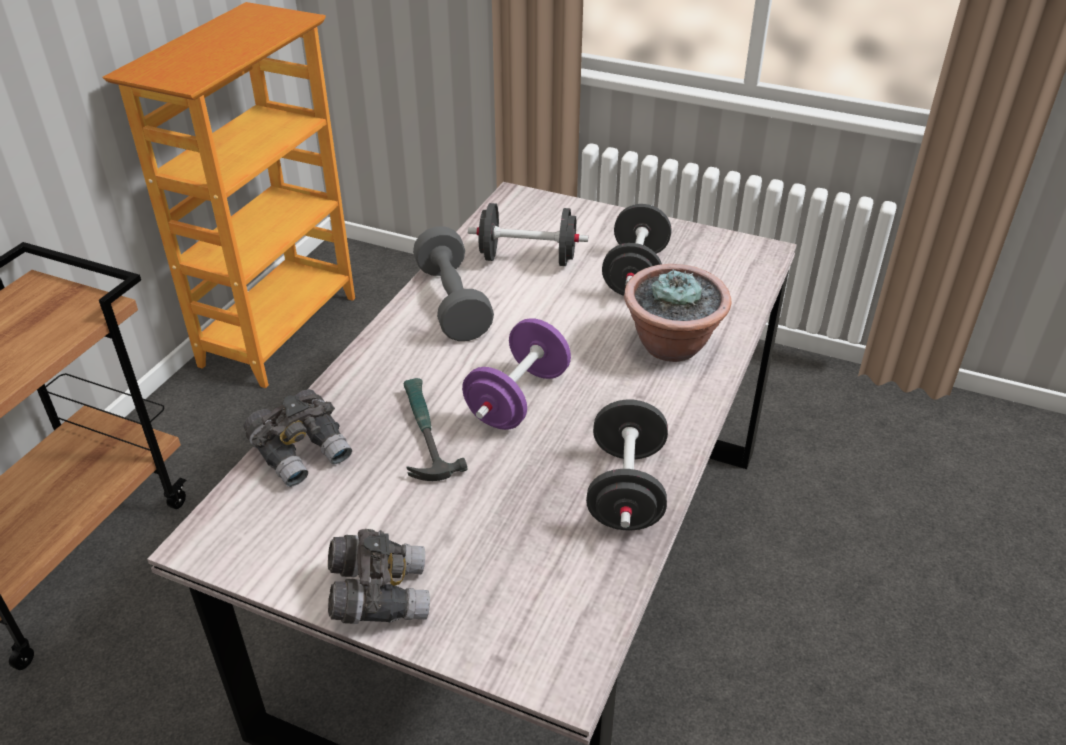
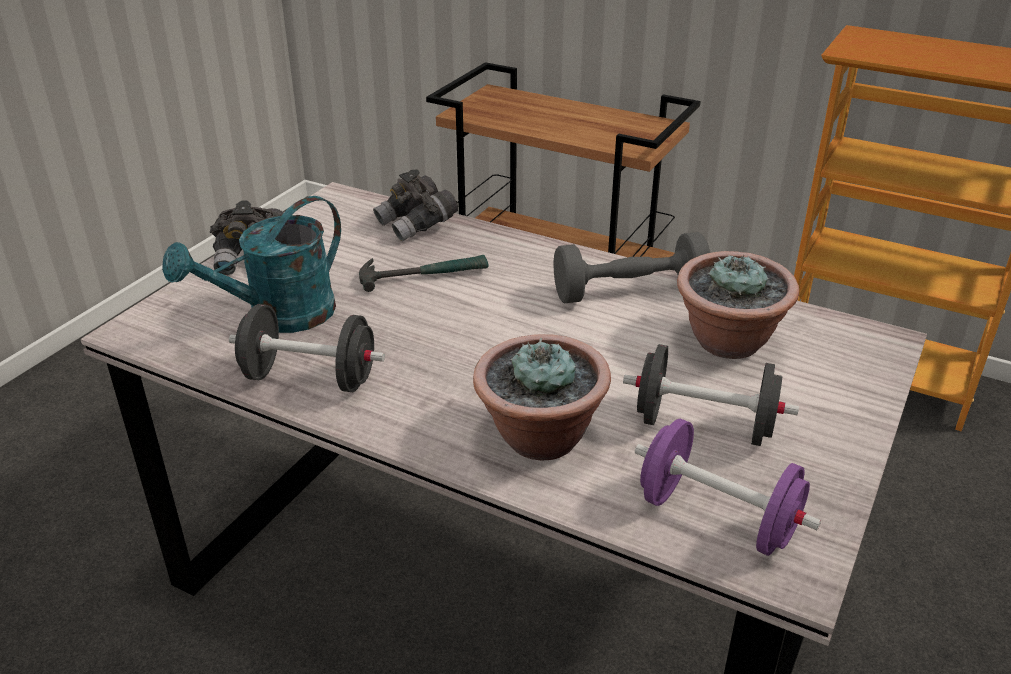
camera: 95 degrees right, 5 degrees down
(518, 399) = (462, 324): purple dumbbell -> purple dumbbell (717, 518)
(519, 538) = (279, 317): none -> turquoise watering can
(527, 258) = (728, 342): black dumbbell -> potted plant

